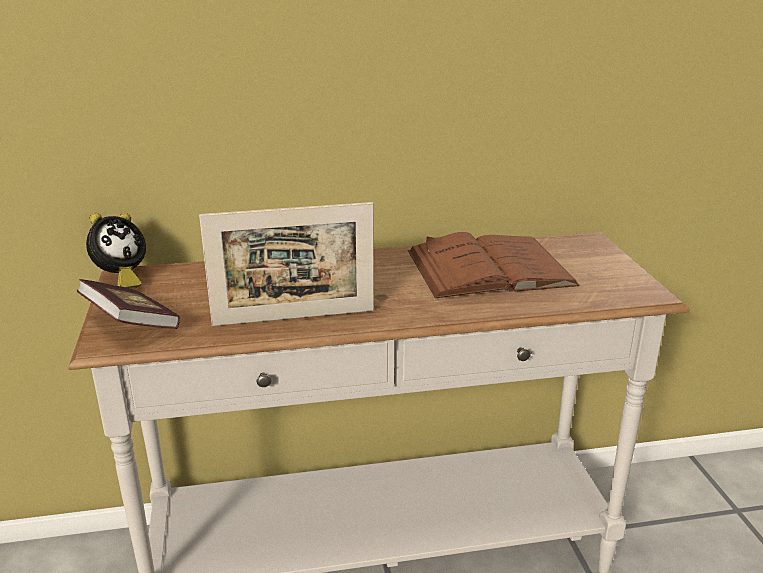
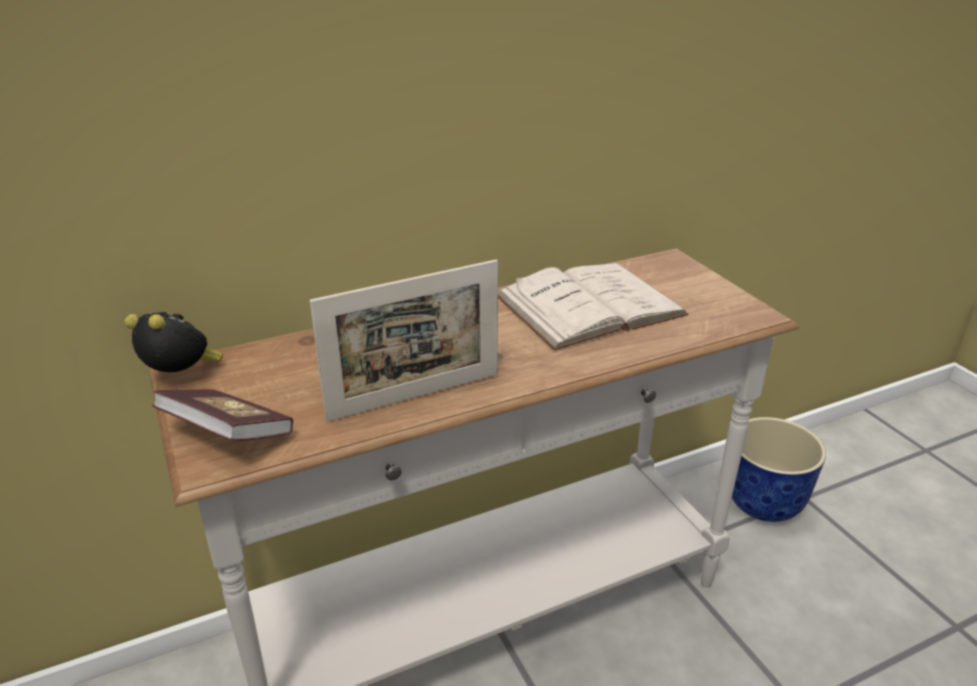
camera: 15 degrees left, 5 degrees up
(121, 279) = (182, 376): alarm clock -> alarm clock turned 90 degrees counterclockwise
(489, 268) = (589, 305): brown book -> white book
(690, 508) = (763, 503): none -> planter

